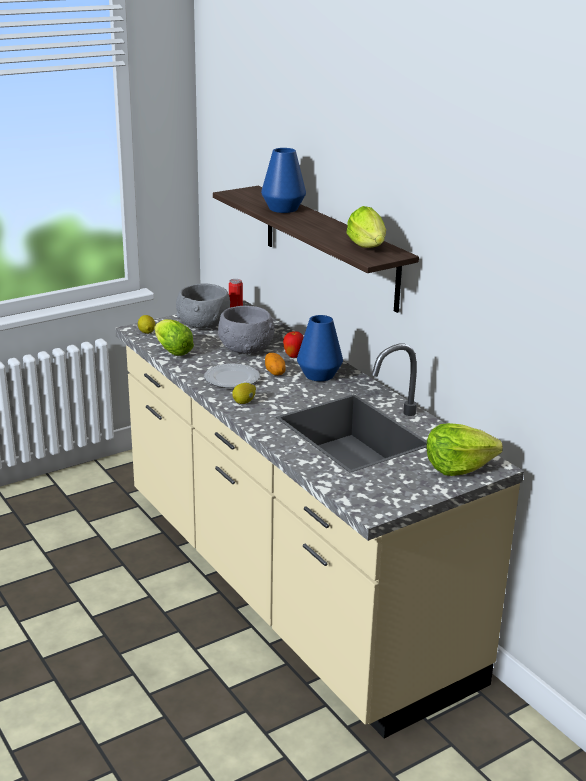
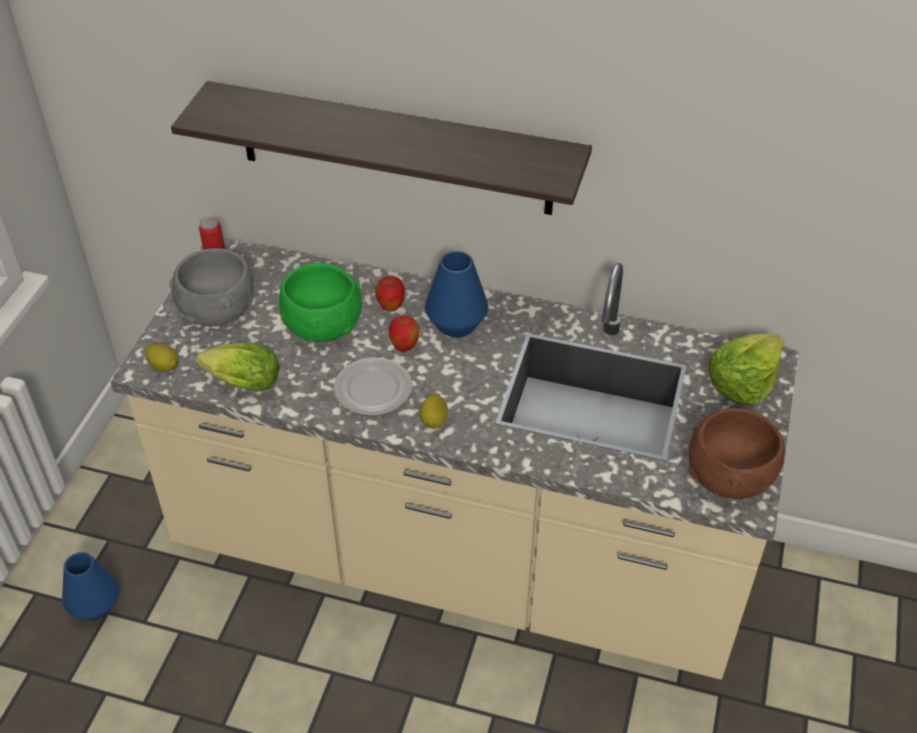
camera: 40 degrees left, 20 degrees up
(246, 348) = (323, 324): grey bowl -> green bowl
(275, 372) = (404, 347): potato -> apple
(283, 209) = (315, 122): blue vase -> blue vase (95, 605)
(368, 248) = (523, 158): lettuce -> none
(379, 496) = (731, 477): none -> brown bowl

